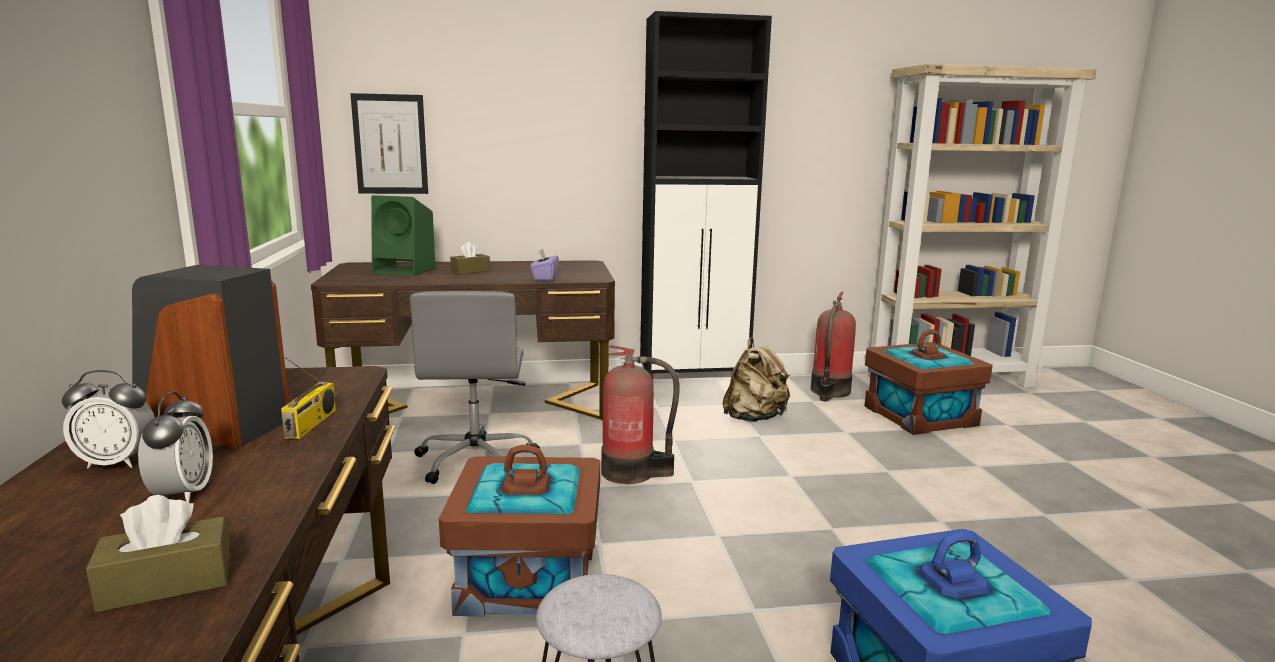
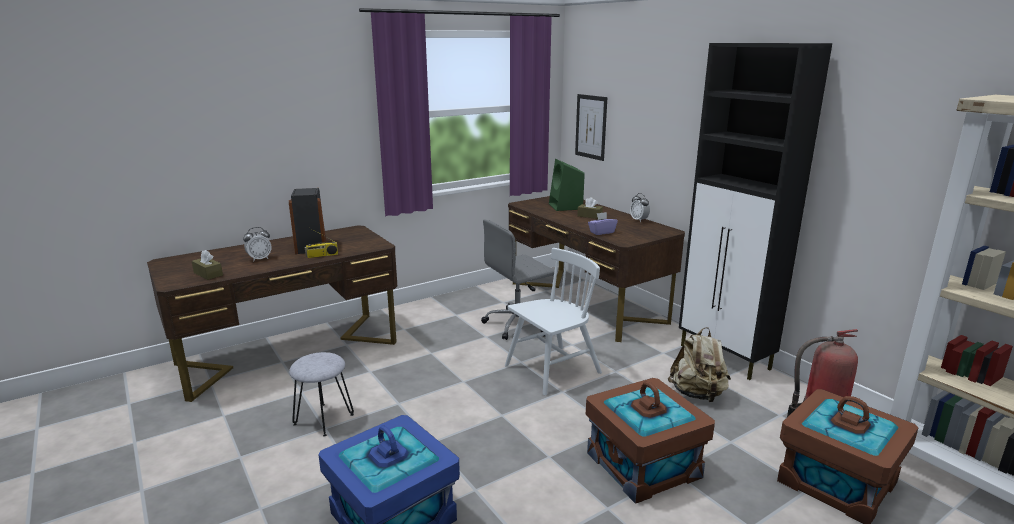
camera: 65 degrees right, 5 degrees up
(117, 463) = (278, 246): alarm clock -> alarm clock (639, 220)
(528, 577) = (420, 372): brown storage box -> brown storage box (644, 465)
(632, 472) = (552, 370): fire extinguisher -> white chair

